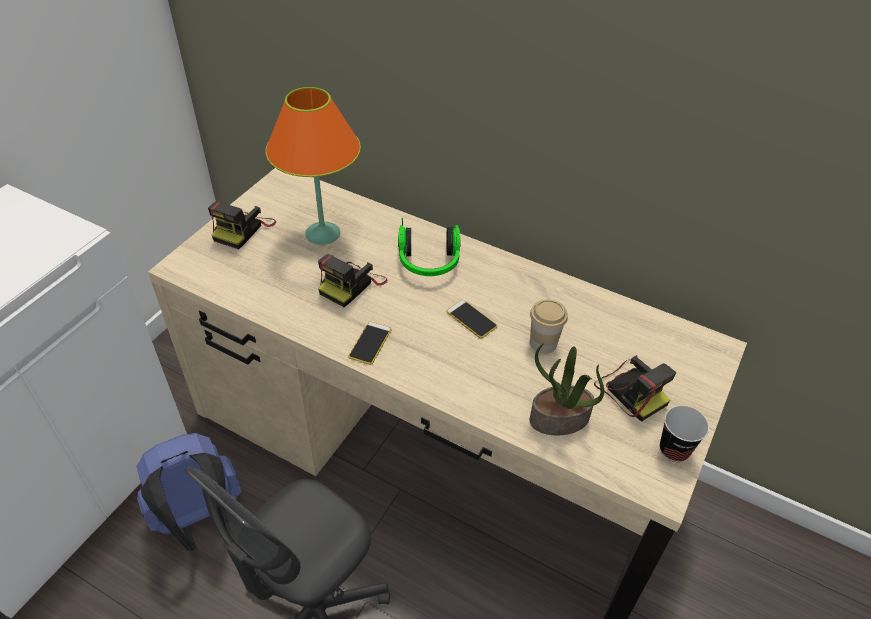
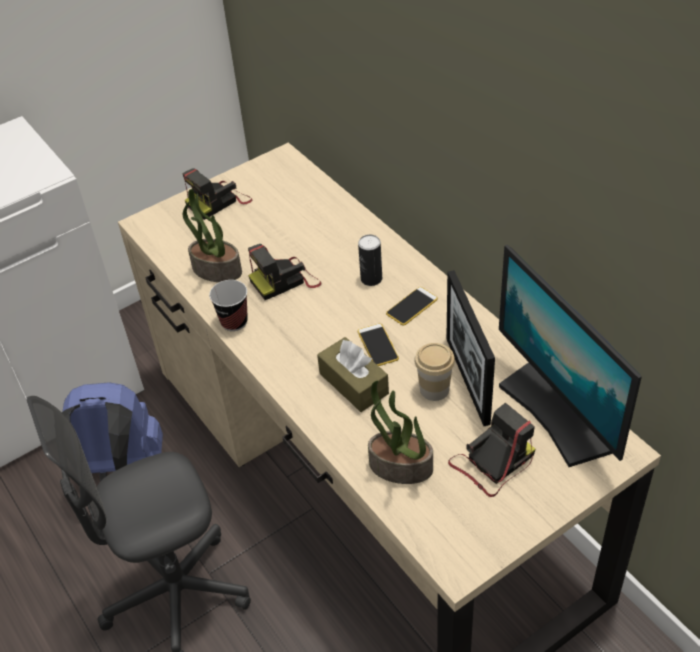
camera: 30 degrees right, 0 degrees up
(279, 292) = (216, 270): none -> potted plant
(322, 234) = (287, 223): orange table lamp -> none
(370, 343) = (268, 341): phone -> phone (412, 306)
(429, 264) = (371, 278): headphones -> can
(471, 359) = (353, 383): none -> brown tissue box
(565, 327) = (467, 380): none -> picture frame
(630, 391) = (492, 463): camera -> camera turned 120 degrees counterclockwise
(651, 333) = (557, 413): none -> monitor
(674, 450) = (497, 534): cup -> cup (234, 322)

